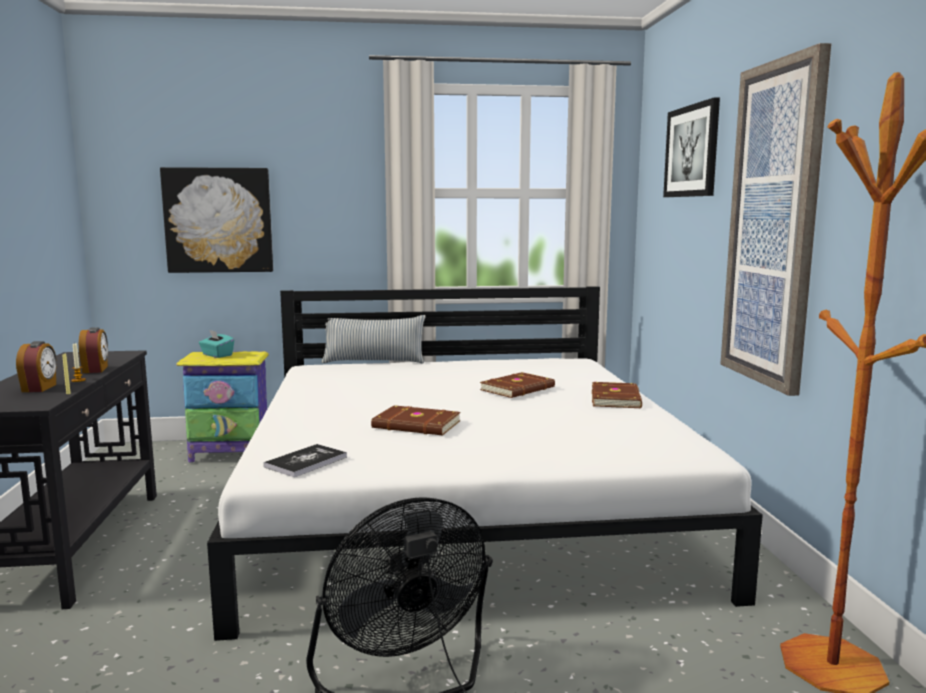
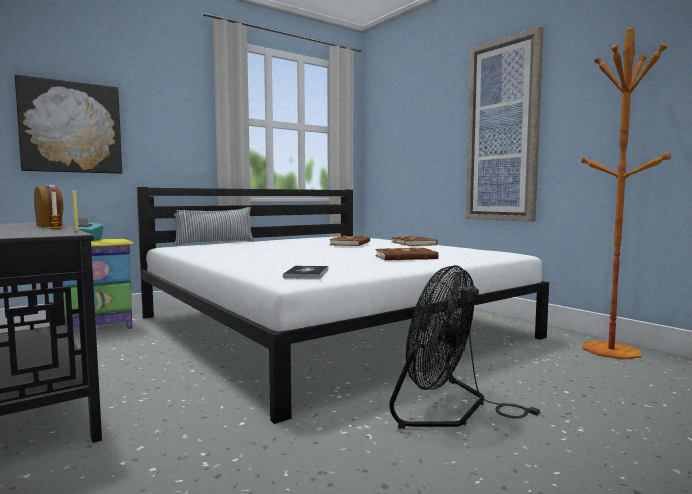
camera: 30 degrees left, 5 degrees down
(40, 388) = (30, 231): alarm clock -> none
(416, 425) = (331, 258): brown book -> brown book (406, 257)
(692, 151) = (420, 100): picture -> none

